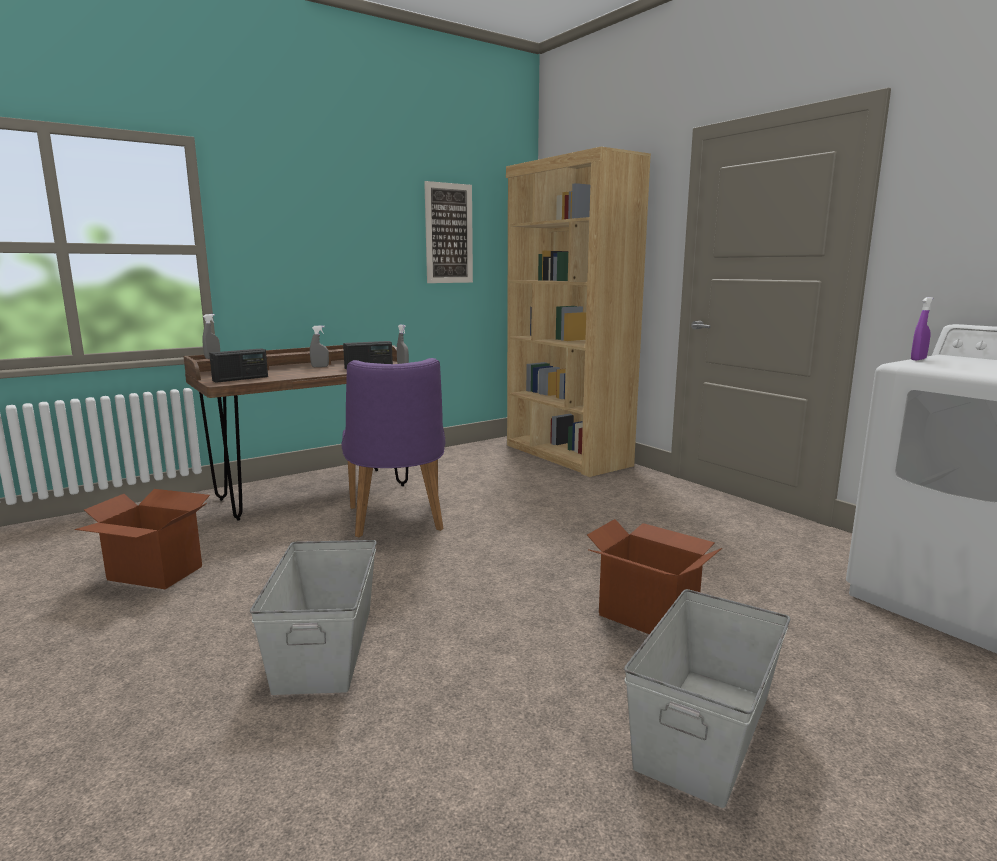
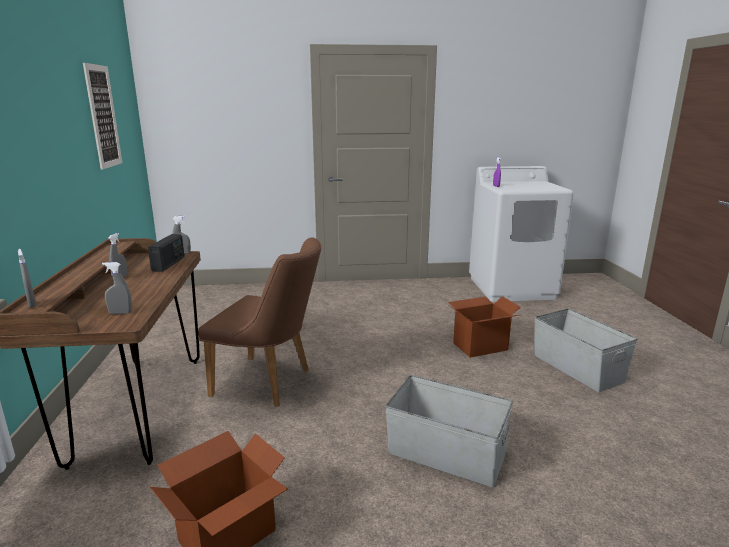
camera: 60 degrees left, 5 degrees up
(240, 379) = (120, 313): radio -> grey spray bottle
(397, 522) = (270, 383): purple chair -> brown chair
(566, 455) = (236, 293): brown bookcase -> none

